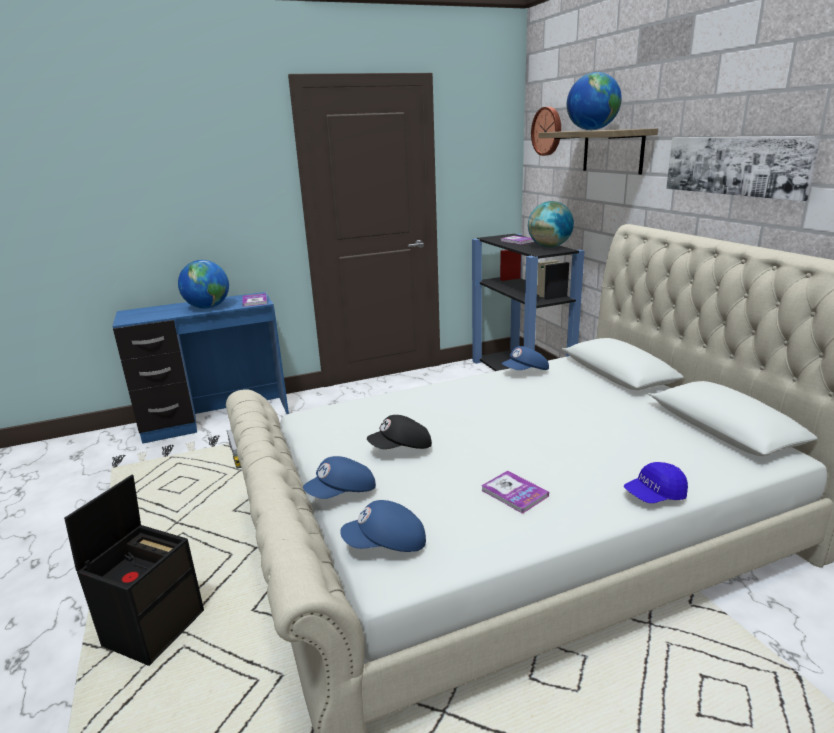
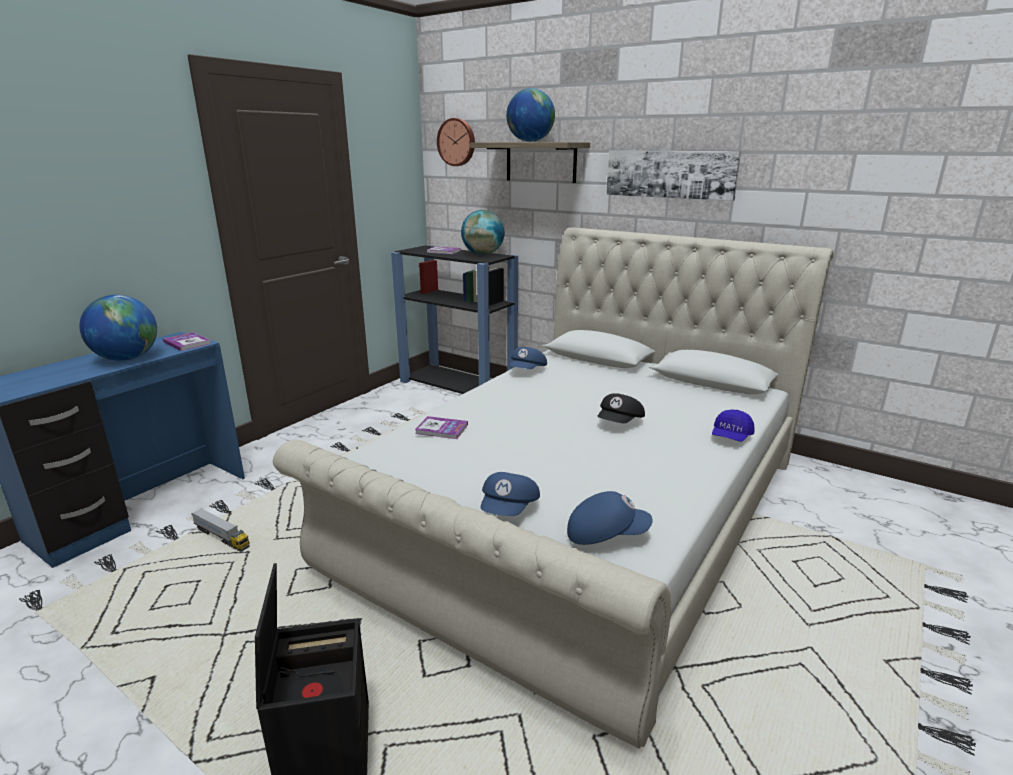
camera: 35 degrees left, 0 degrees up
(386, 545) = (606, 534): blue cap -> blue cap turned 135 degrees counterclockwise
(401, 448) = (511, 456): black cap -> black cap (620, 423)
(514, 493) = (645, 463): book -> book (441, 429)

